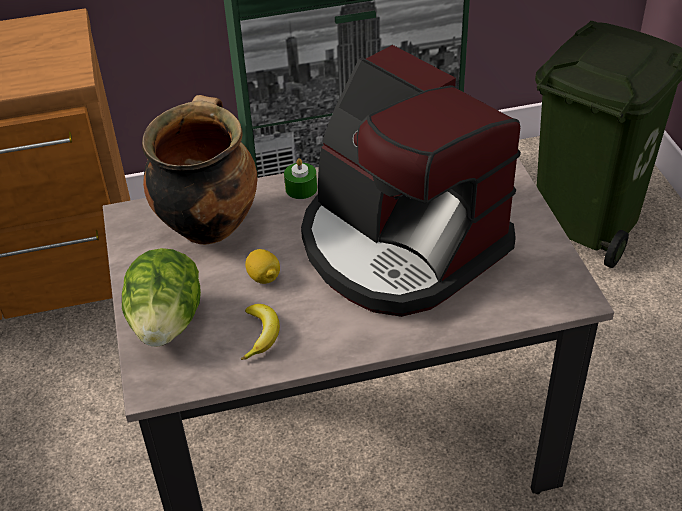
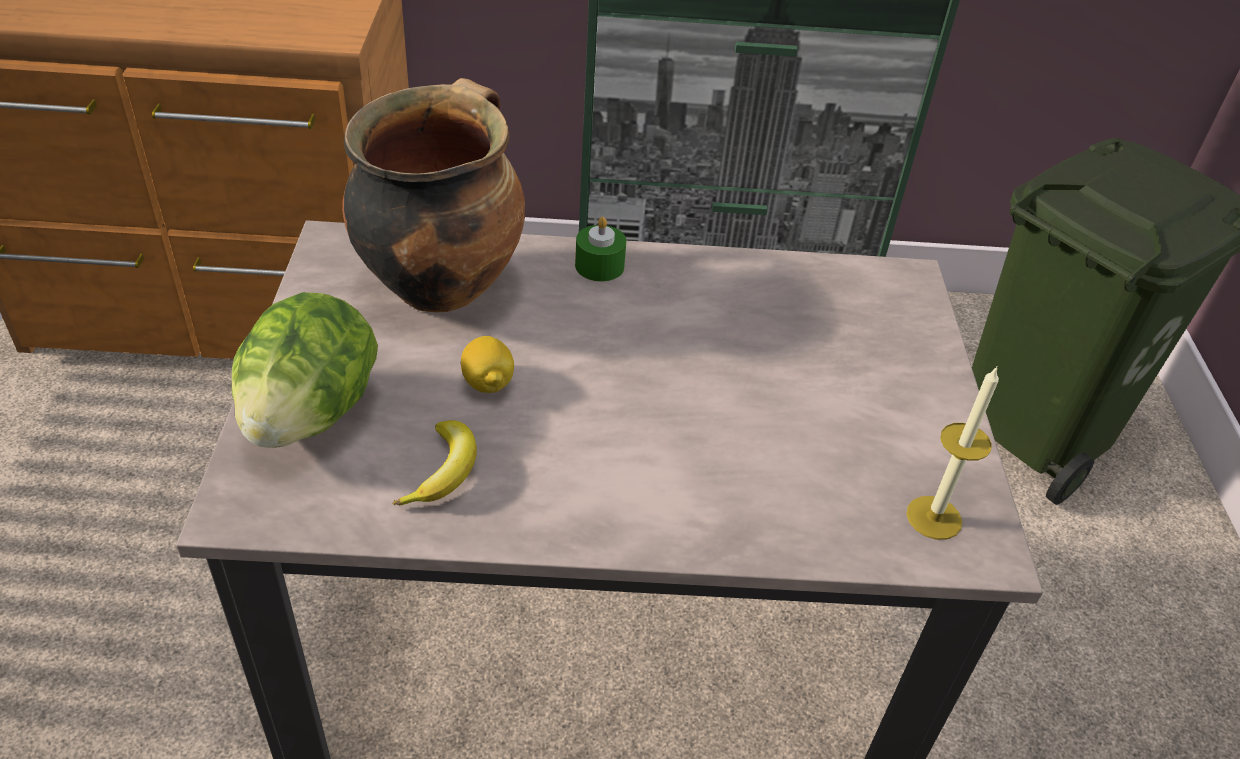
camera: 10 degrees right, 0 degrees up
(400, 245) = (717, 387): coffee machine -> none
(545, 287) = (934, 517): none -> candle

